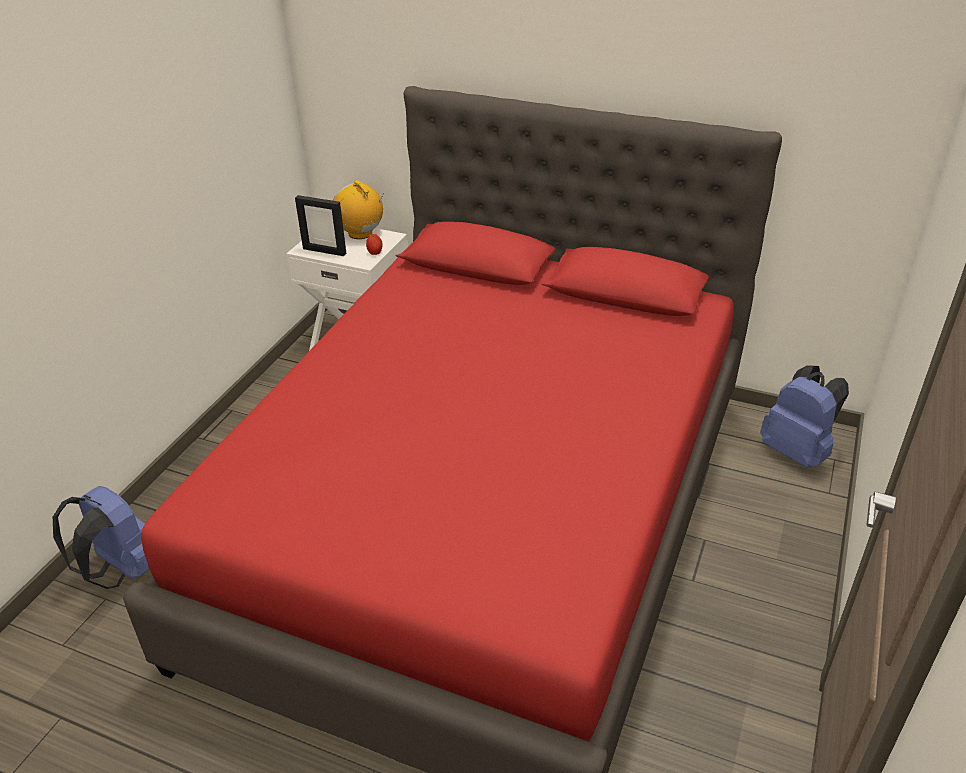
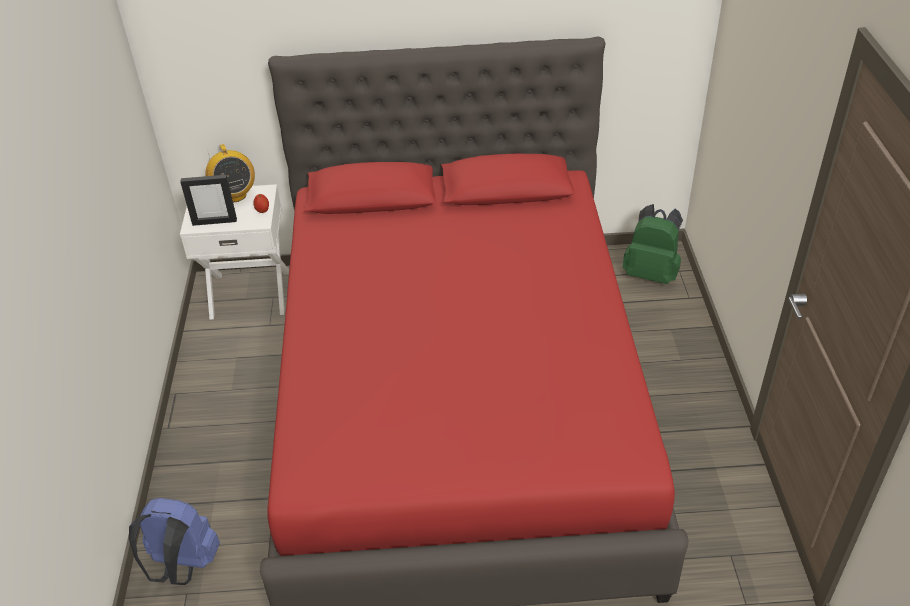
camera: 25 degrees left, 5 degrees up
(360, 233) = (234, 195): radio -> radio turned 135 degrees counterclockwise
(797, 451) = (651, 273): blue backpack -> green backpack

